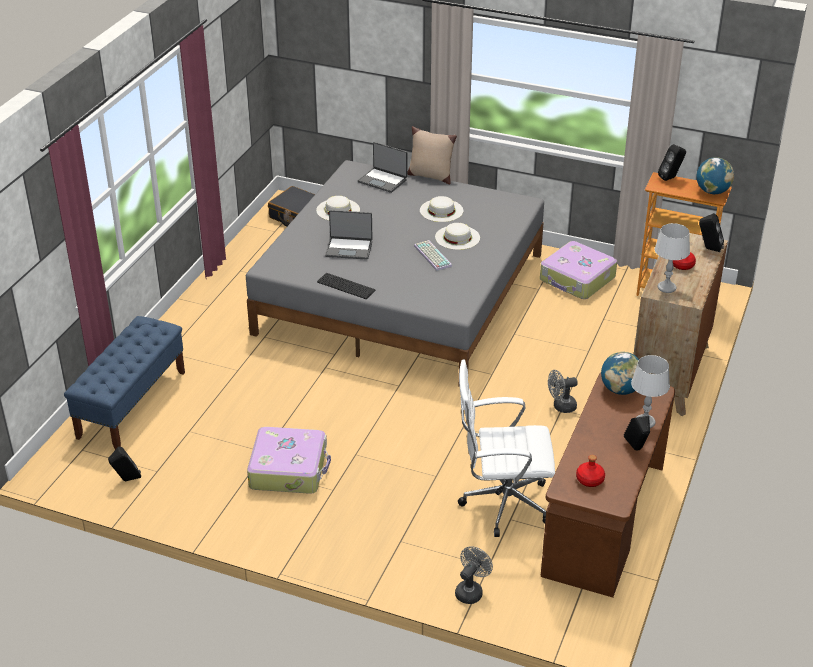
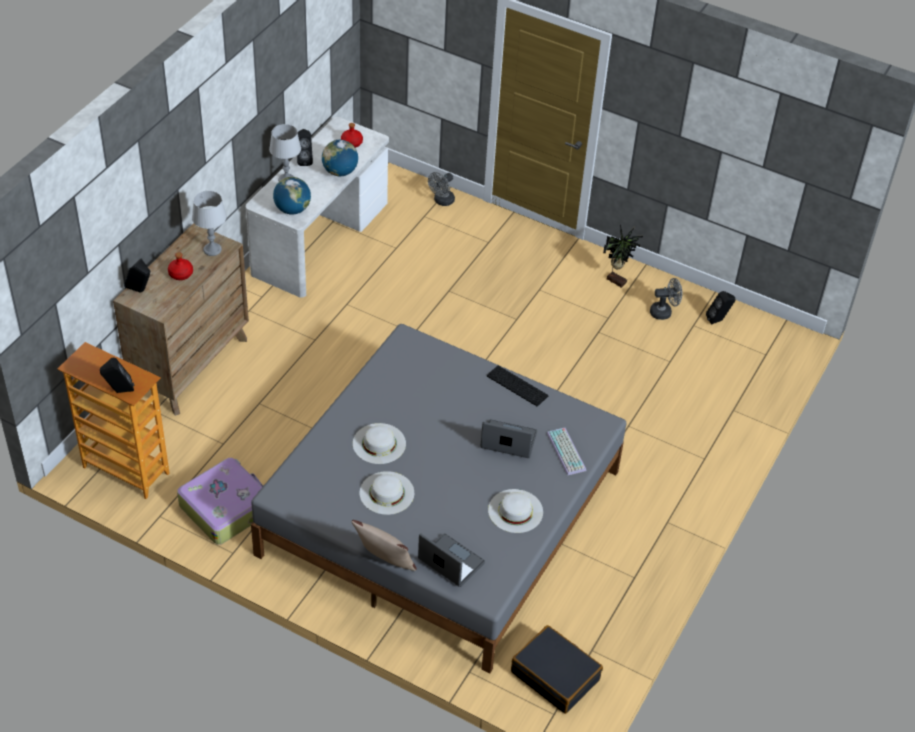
camera: 175 degrees left, 10 degrees up
(132, 404) = (729, 398): blue bench -> none
(241, 512) = (616, 280): none -> potted plant
(289, 469) = (576, 313): suitcase -> none
(431, 256) = (416, 418): keyboard -> keyboard (567, 452)
(501, 504) = (399, 260): white office chair -> none
(561, 407) = (314, 343): grey fan -> grey fan (664, 312)
(604, 519) = (320, 238): brown desk -> white desk
(712, 191) = (85, 363): globe -> globe (340, 172)

